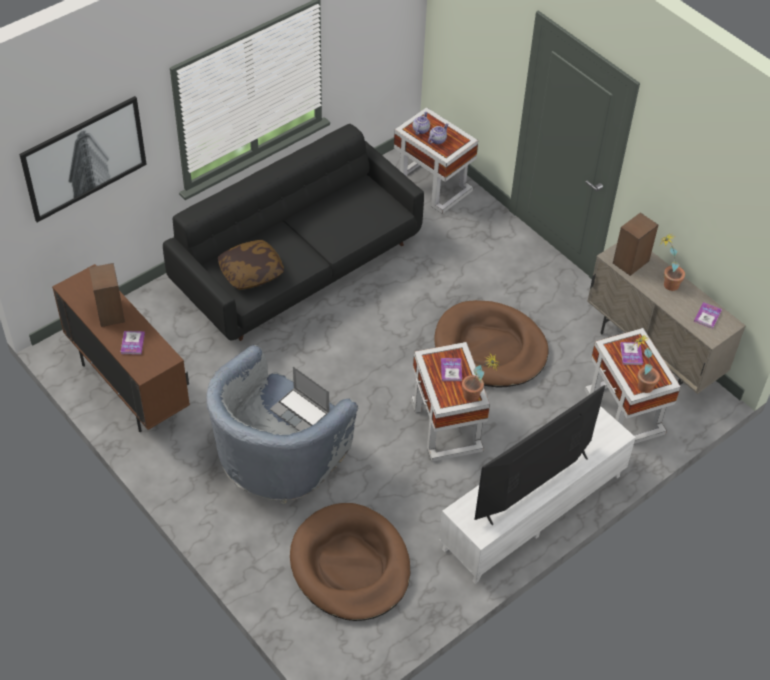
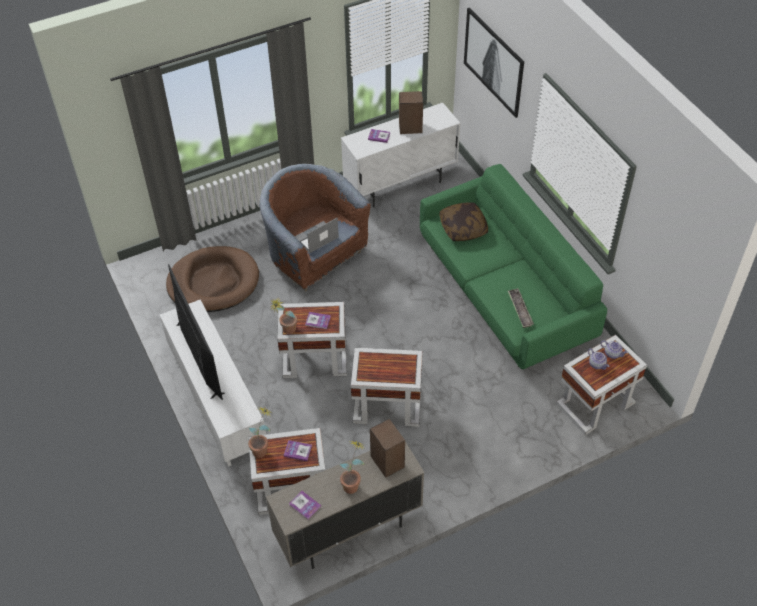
camera: 105 degrees right, 0 degrees up
(128, 387) = (400, 185): brown cabinet -> white cabinet
(278, 459) = (314, 256): grey armchair -> brown armchair
(299, 266) = (503, 292): black sofa -> green sofa
(368, 212) = (520, 310): none -> tray
(490, 348) = (386, 406): brown dog bed -> white side table

